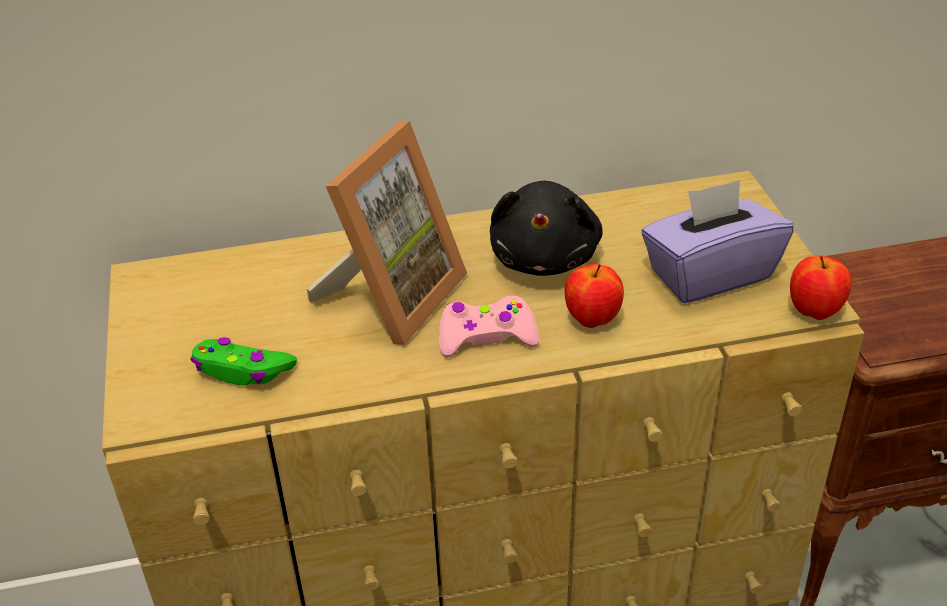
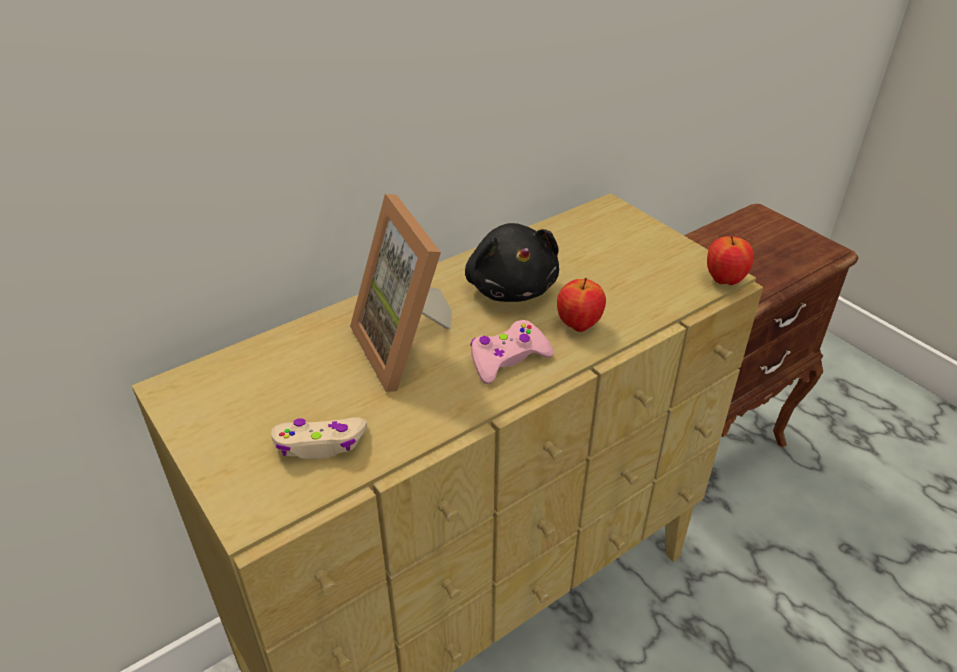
camera: 25 degrees left, 0 degrees up
(242, 370) = (320, 444): green game controller -> beige game controller
(392, 296) = (410, 347): picture frame -> picture frame turned 150 degrees clockwise
(709, 274) = (637, 271): purple tissue box -> none

